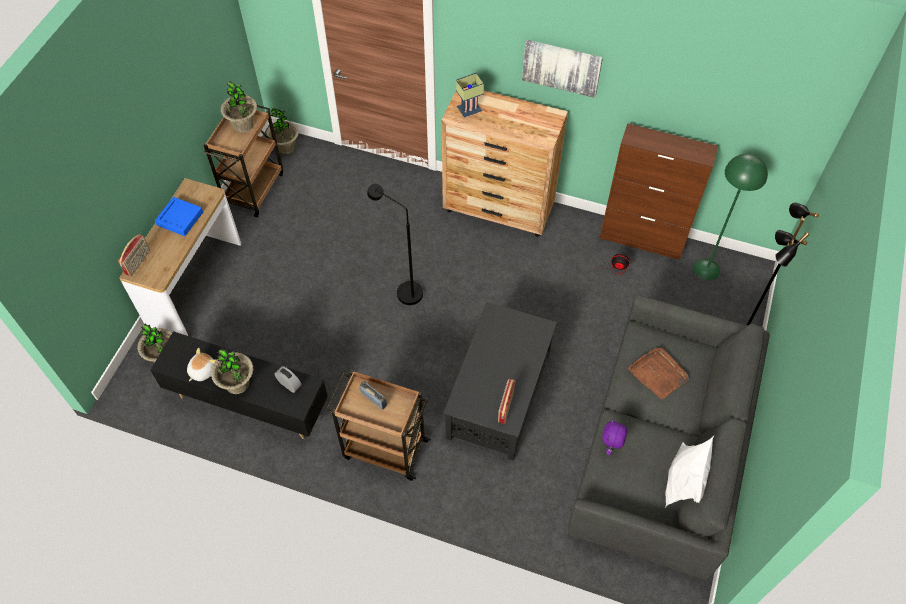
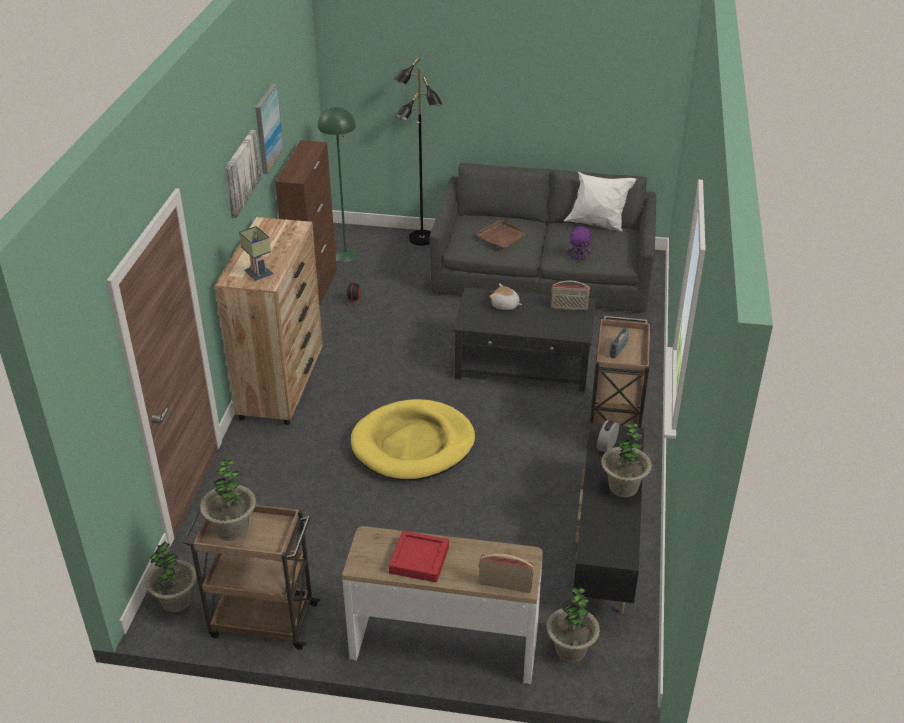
camera: 100 degrees left, 20 degrees down
(180, 218) = (419, 560): blue tray -> red tray
(202, 370) = (619, 521): plush toy -> plush toy (505, 306)
(403, 291) = (413, 444): black floor lamp -> yellow dog bed
(645, 83) = (267, 128): none -> picture

